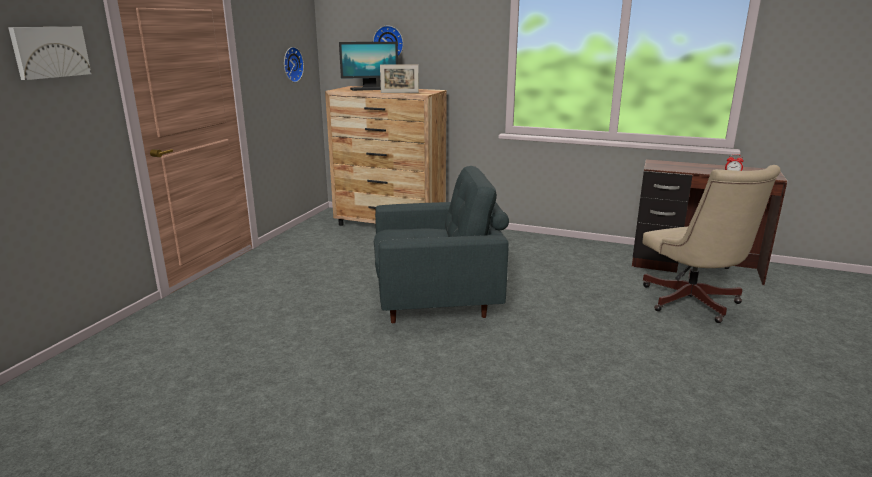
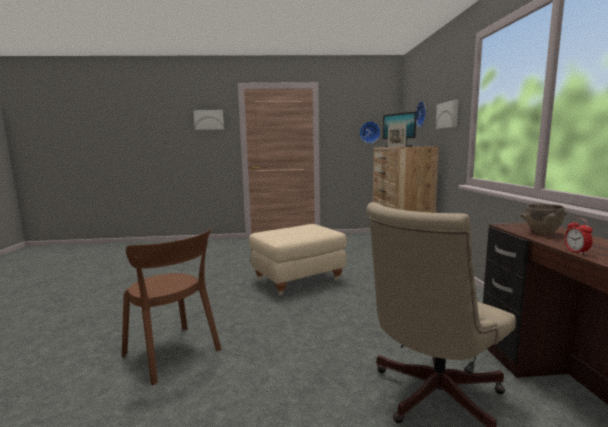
camera: 65 degrees right, 10 degrees down
(437, 300) = (298, 281): grey armchair -> beige ottoman
(457, 52) = (448, 115): none -> picture
(586, 409) = (174, 354): none -> brown chair
(682, 168) = (542, 233): none -> brown bowl

